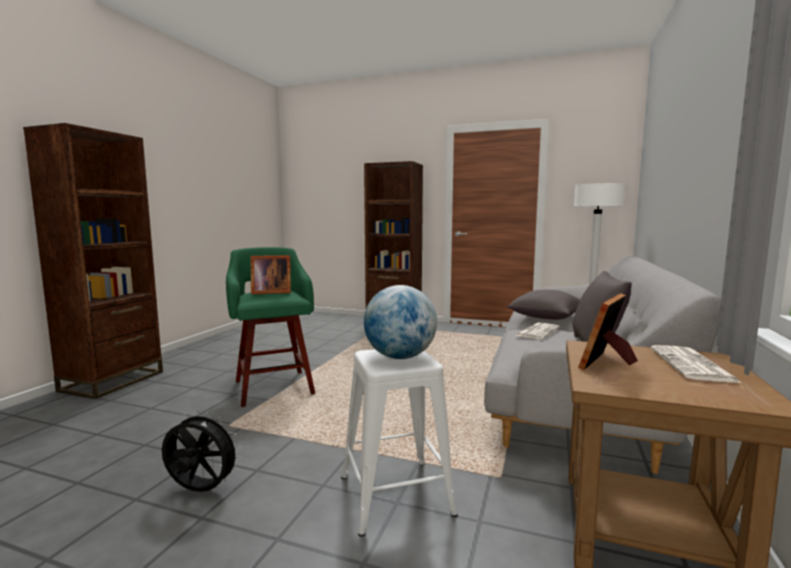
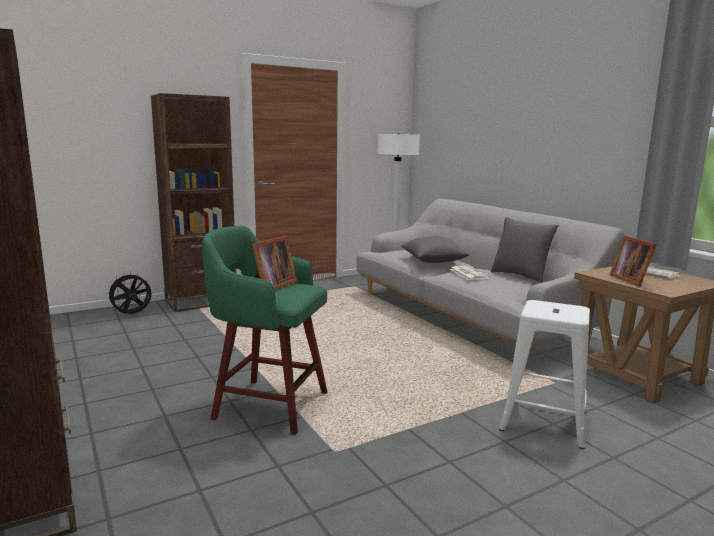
camera: 50 degrees left, 5 degrees up
(200, 491) = (458, 497): black fan -> black fan (132, 315)
(400, 357) = (556, 309): globe -> none

